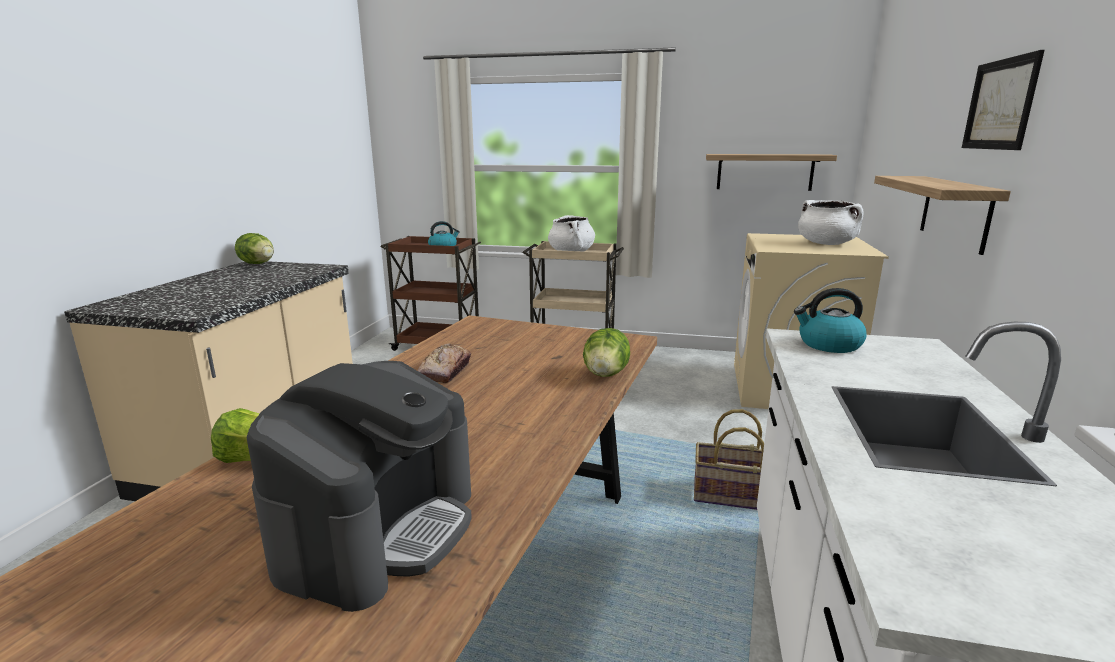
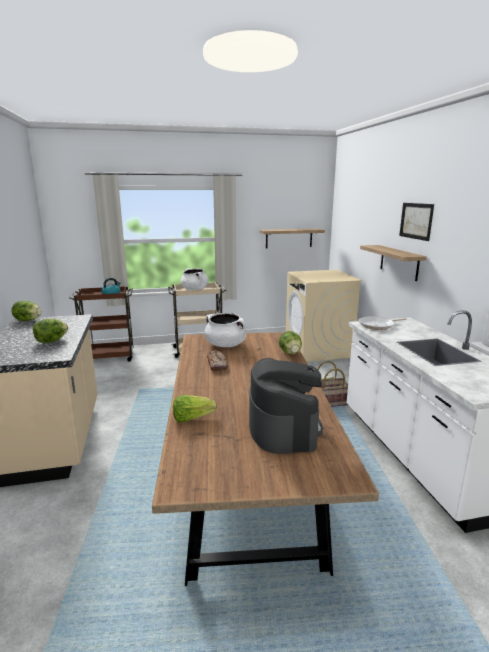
camera: 25 degrees left, 0 degrees up
(227, 292) = (51, 341): none -> lettuce
(826, 244) = (330, 275): white cooking pot -> white cooking pot (225, 345)
(828, 345) = (378, 325): kettle -> frying pan

